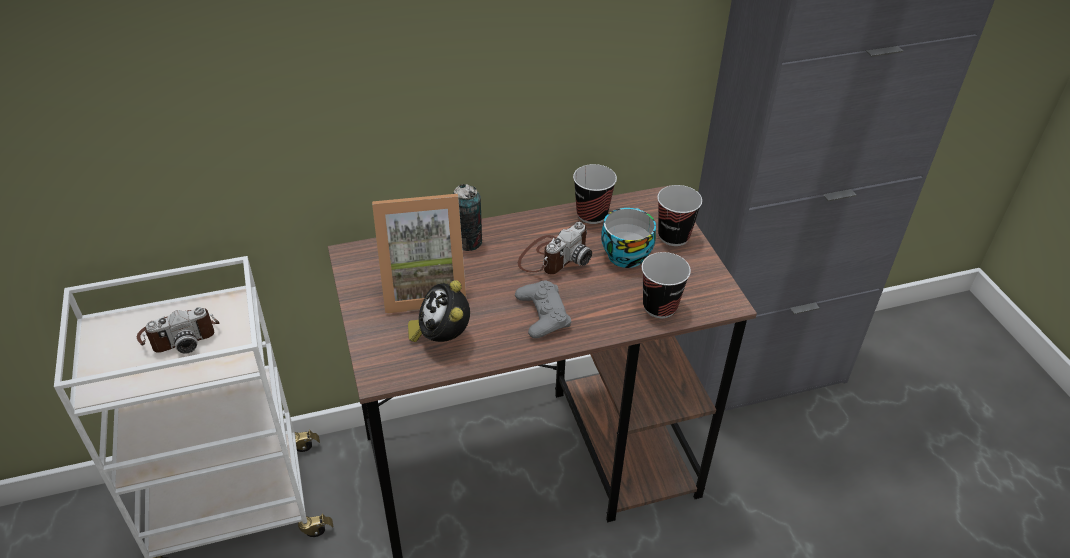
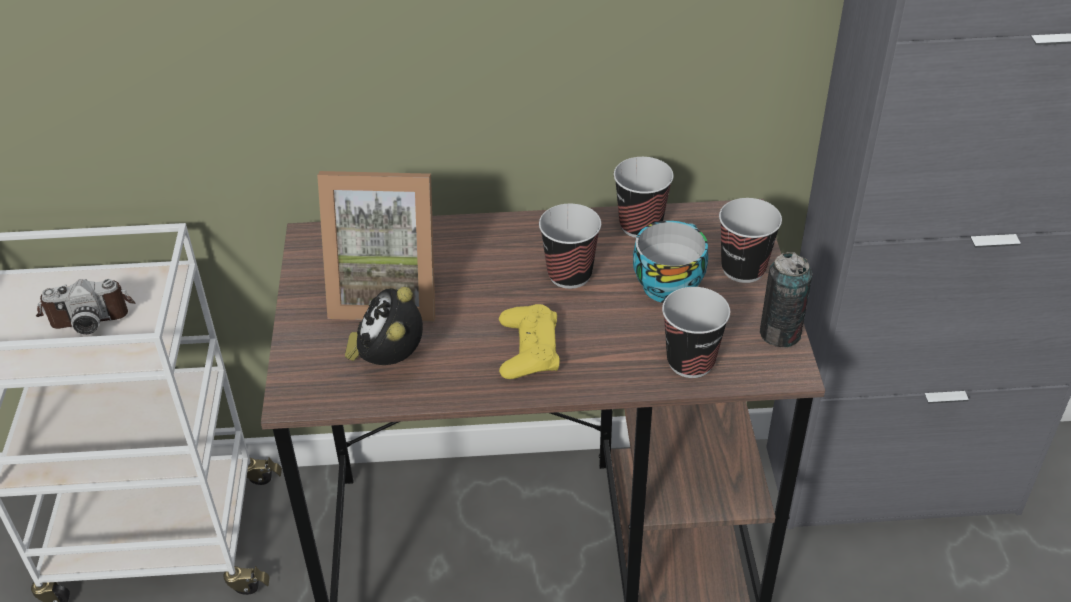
camera: 15 degrees right, 0 degrees up
(468, 242) = (464, 241): can -> can (780, 333)
(542, 314) = (528, 349): grey game controller -> yellow game controller
(553, 256) = (569, 275): camera -> cup

